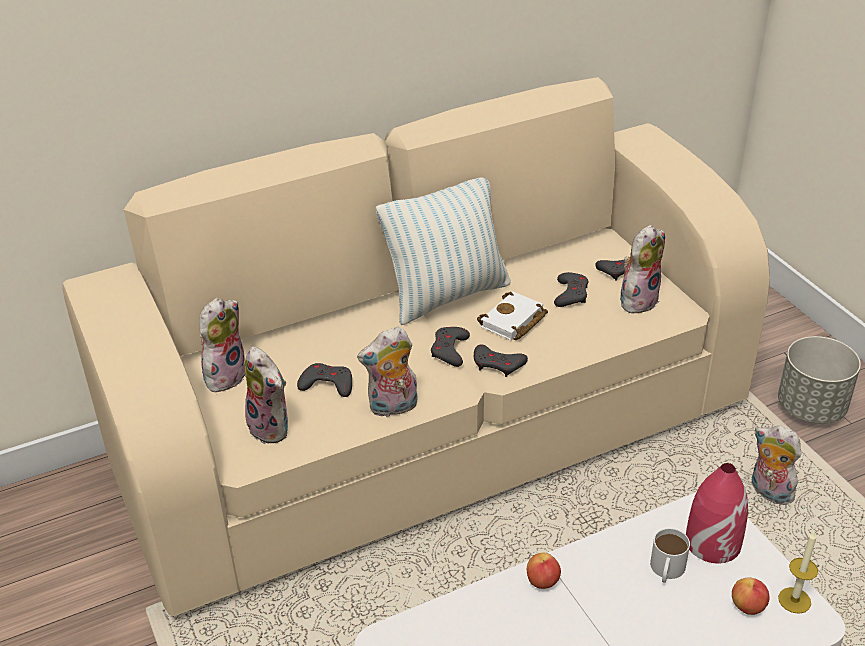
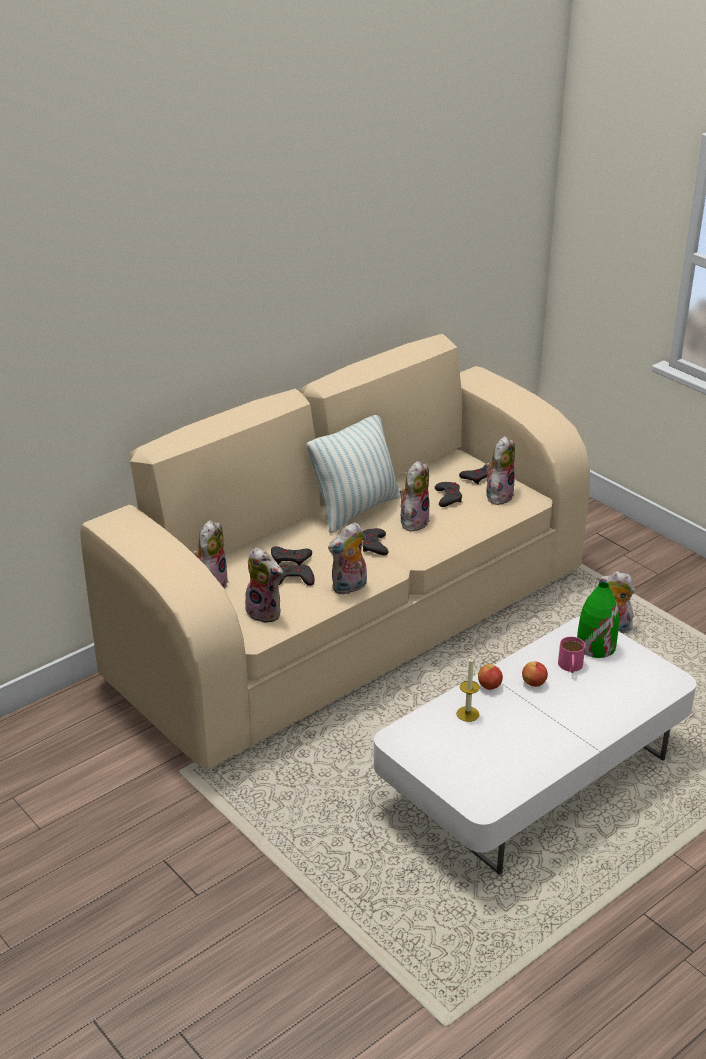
camera: 15 degrees left, 5 degrees down
(498, 364) = (414, 550): grey game controller -> grey game controller (290, 558)
(513, 322) = (413, 521): white book -> plush toy
(666, 570) = (570, 667): white mug -> pink mug
(712, 542) = (595, 646): red vase -> green vase
(748, 606) = (630, 679): apple -> apple (534, 683)
(794, 600) = (659, 671): candle -> candle (467, 714)
(811, 407) = (627, 567): grey planter -> none

